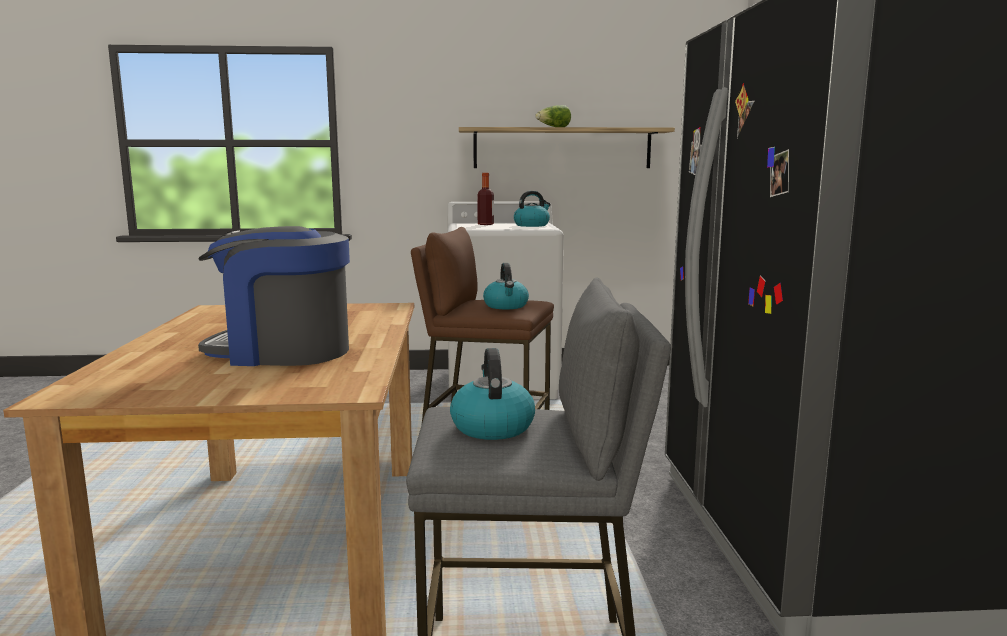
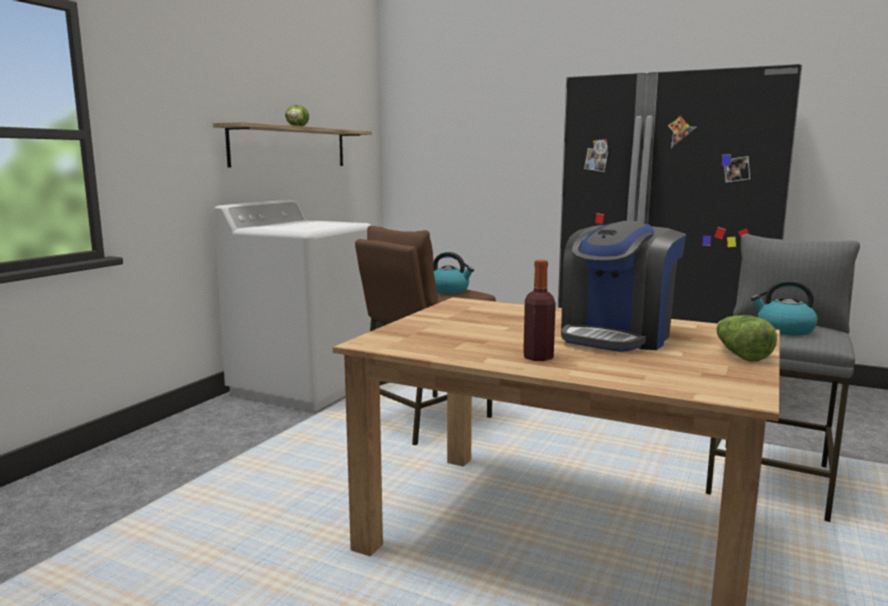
camera: 60 degrees left, 0 degrees up
(224, 391) = (740, 355): none -> lettuce
(485, 224) = (283, 226): bottle -> bottle (538, 357)
(532, 225) = (324, 223): kettle -> none

